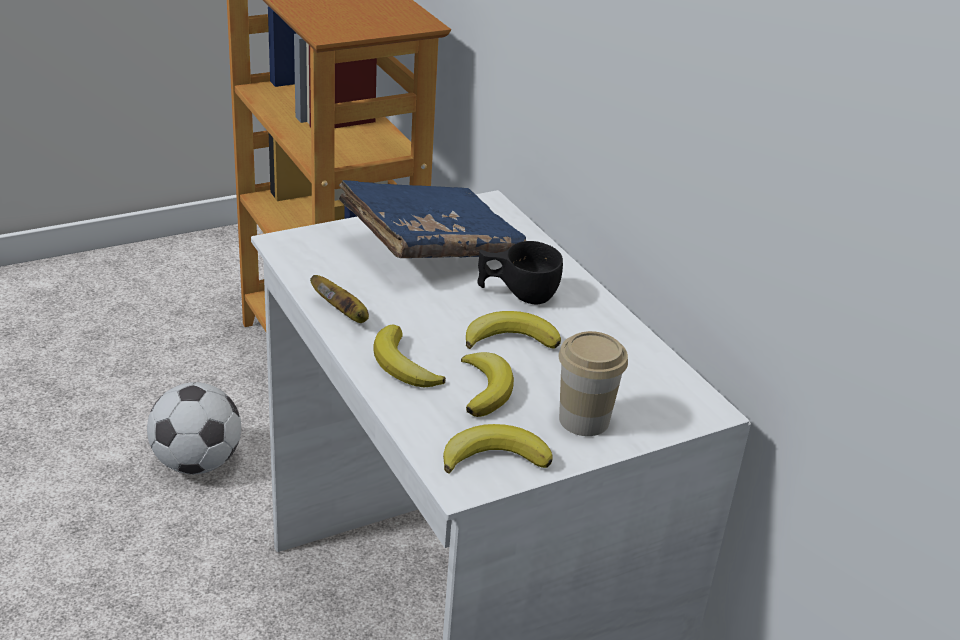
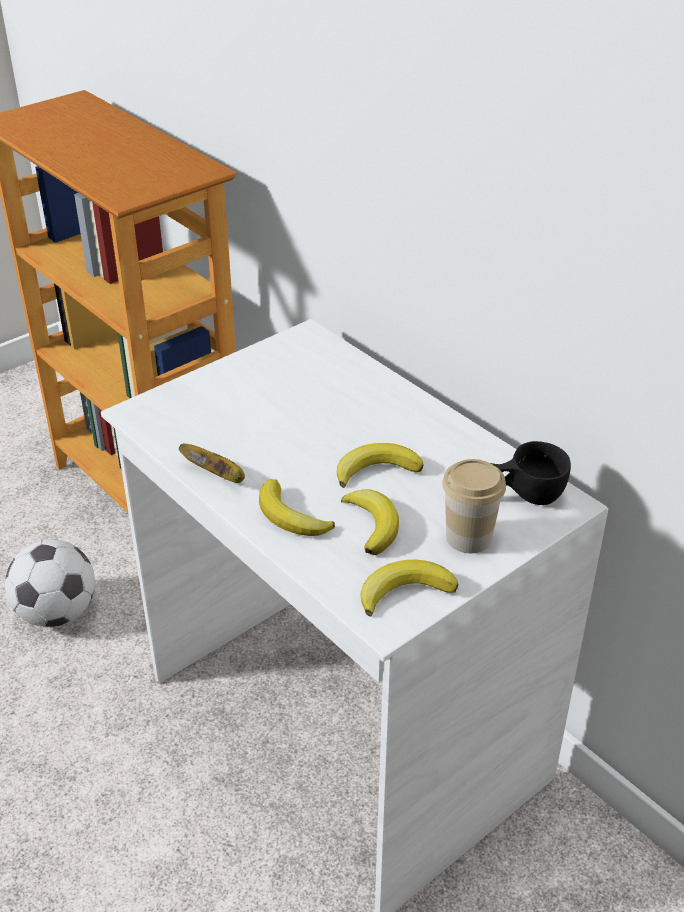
camera: 10 degrees left, 5 degrees up
(432, 247) = (272, 389): blue book -> none
(517, 293) = (366, 422): black cup -> black cup (523, 495)

